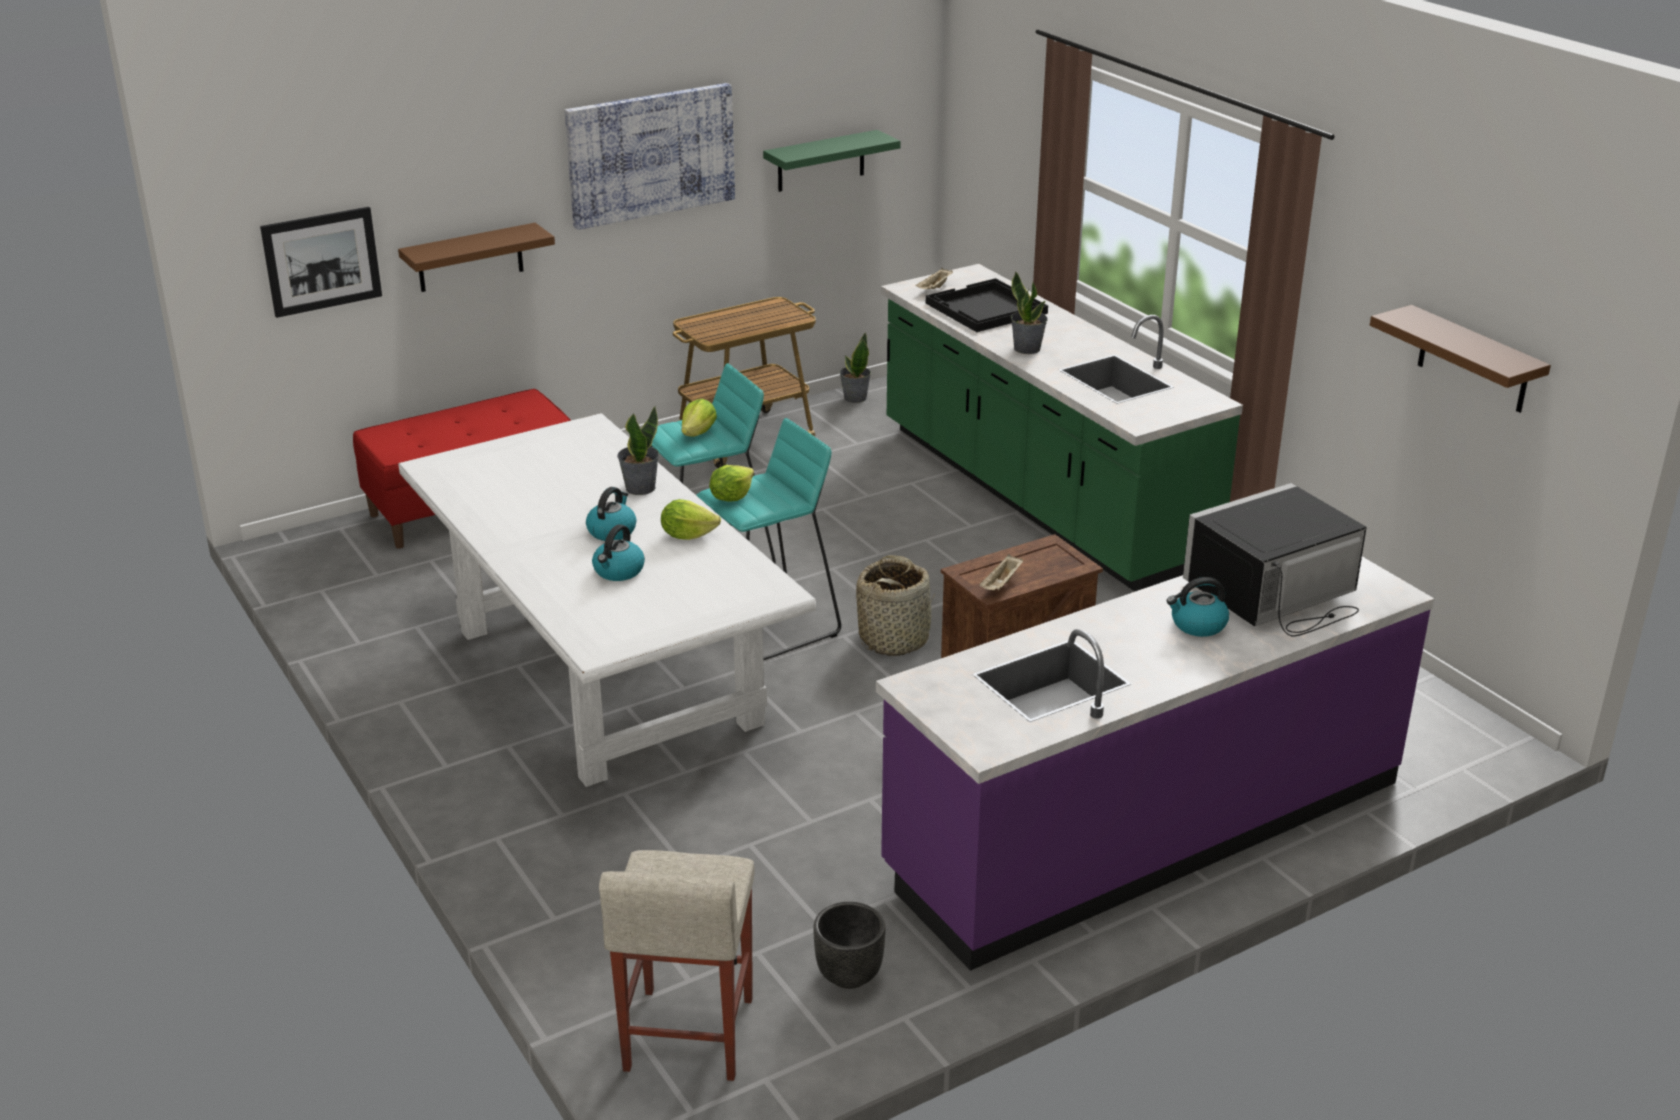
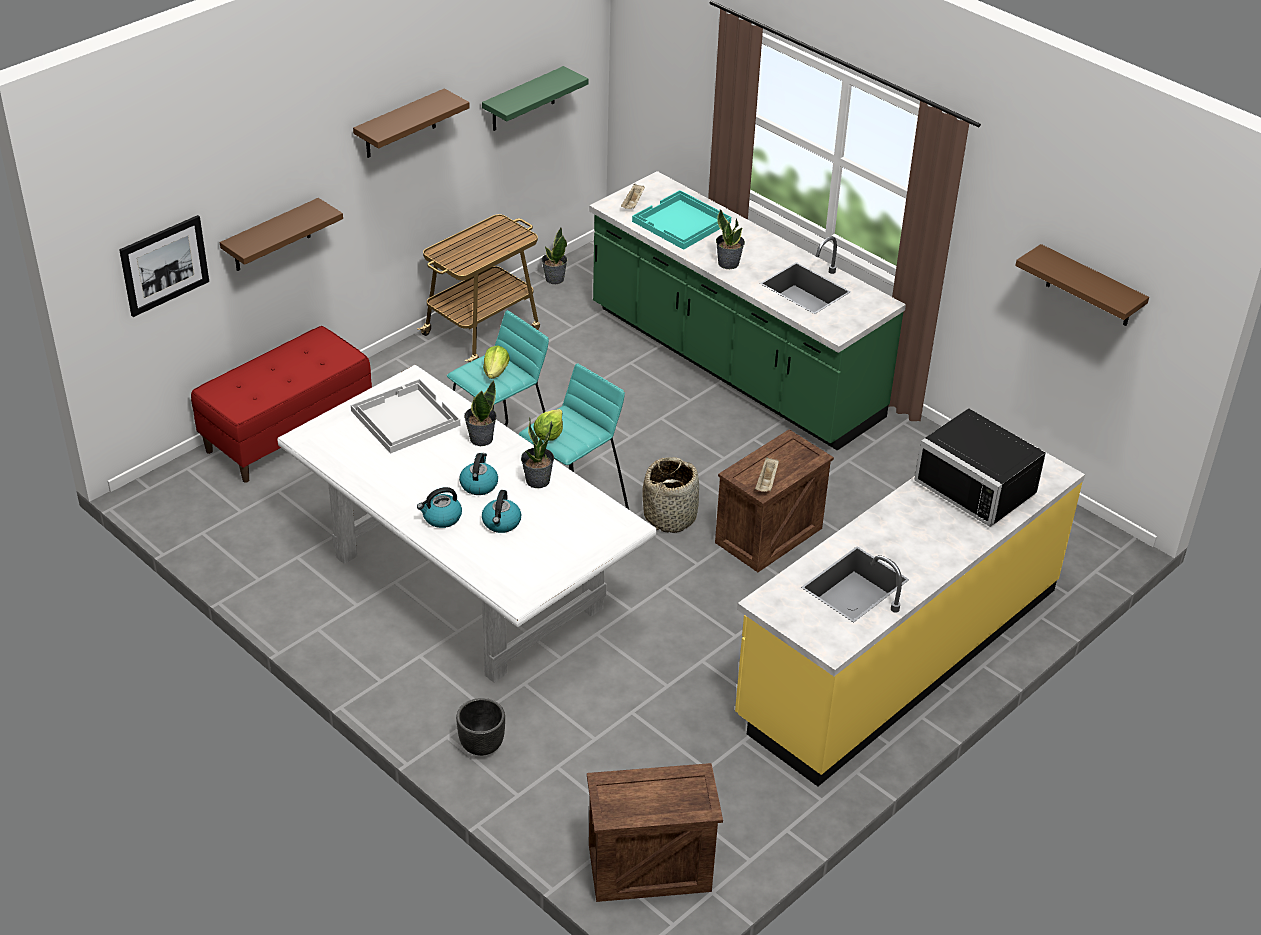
camera: 15 degrees left, 10 degrees up
(558, 459) = (404, 418): none -> white tray
(650, 154) = (400, 124): picture -> brown shelf
(687, 535) = (537, 481): lettuce -> potted plant
(688, 1035) = (648, 869): beige stool -> crate
(848, 975) = (738, 804): black planter -> black planter (481, 745)
(986, 309) = (681, 222): black tray -> turquoise tray
(1145, 827) = (898, 653): purple counter -> yellow counter
(1197, 625) = (937, 521): kettle -> kettle (441, 518)
(1275, 594) = (980, 486): black microwave -> black microwave turned 90 degrees counterclockwise

